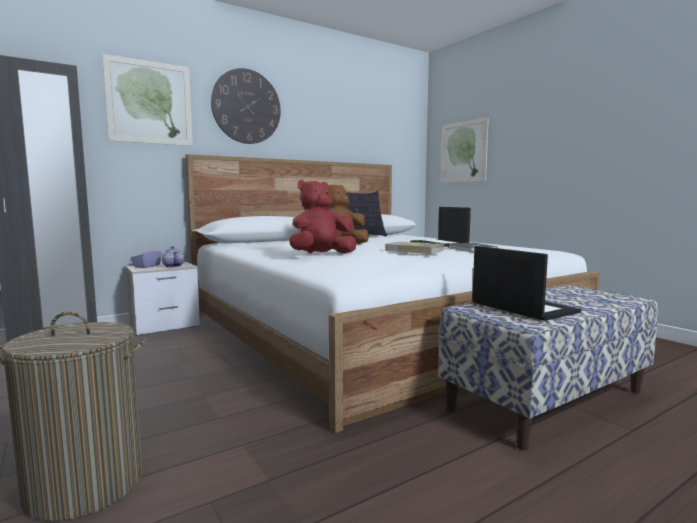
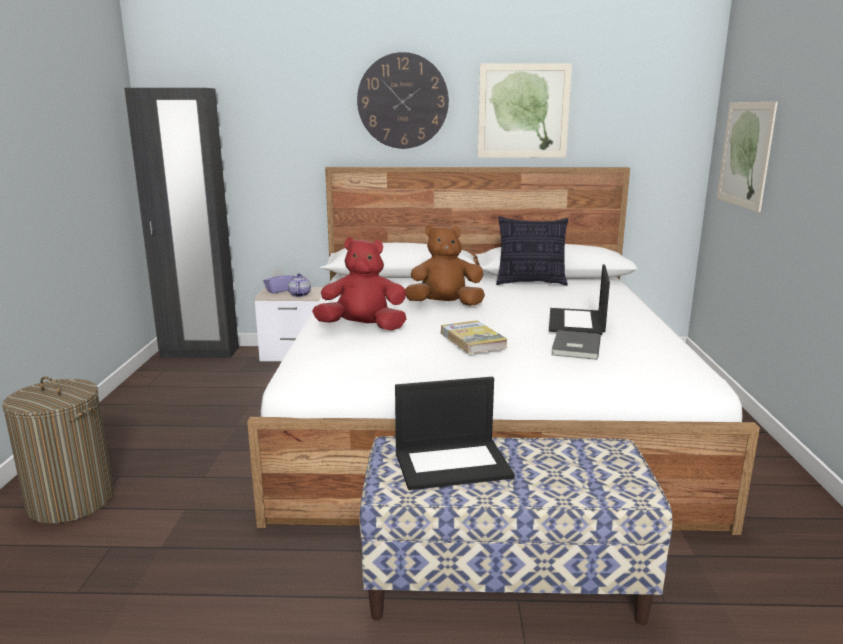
camera: 35 degrees right, 10 degrees up
(150, 102) = (289, 109): picture -> picture (523, 111)
(522, 307) = (453, 463): laptop -> laptop turned 75 degrees clockwise

